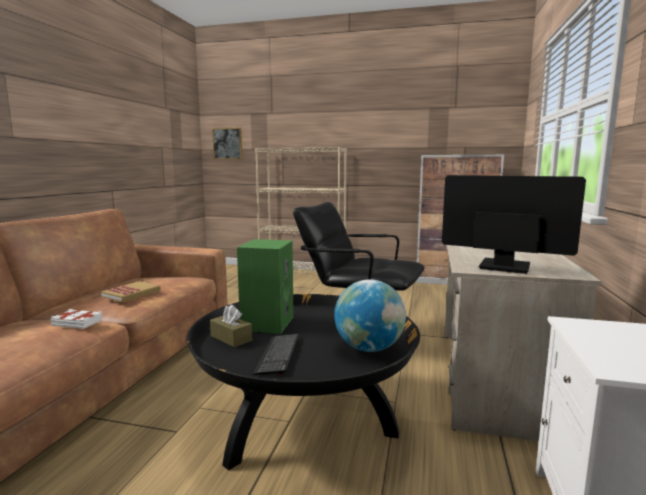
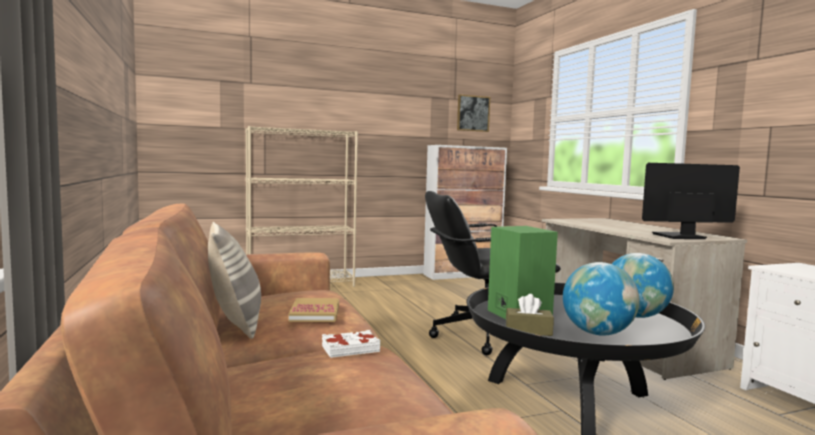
camera: 35 degrees left, 5 degrees down
(94, 293) = (235, 323): none -> pillow
(227, 143) = (183, 117): picture -> picture (473, 113)
(278, 355) = (597, 333): keyboard -> globe

